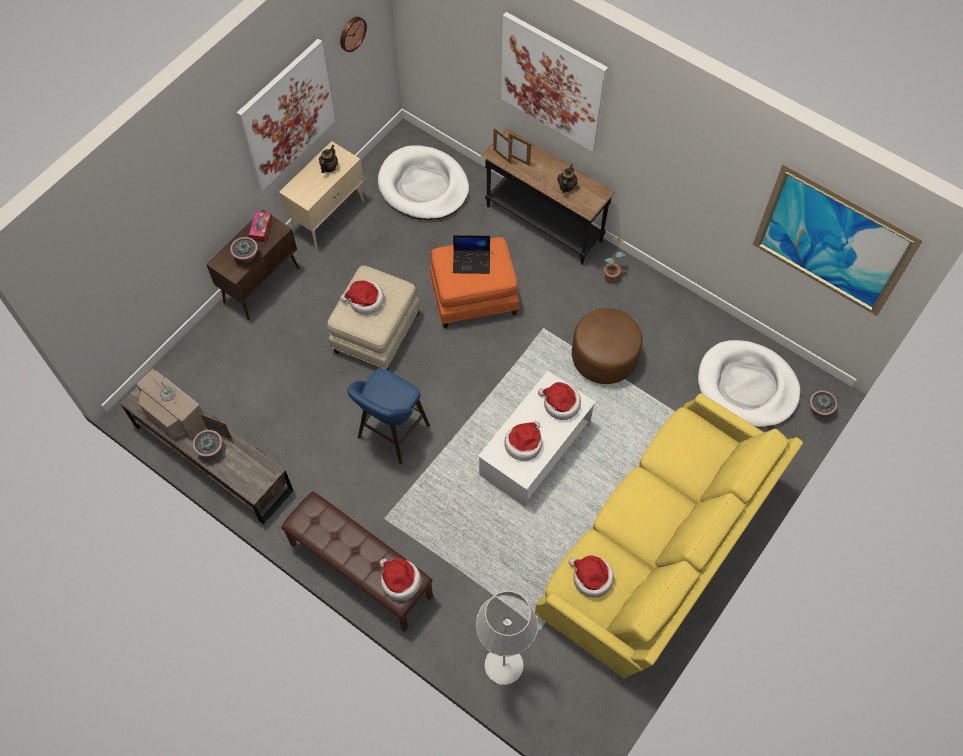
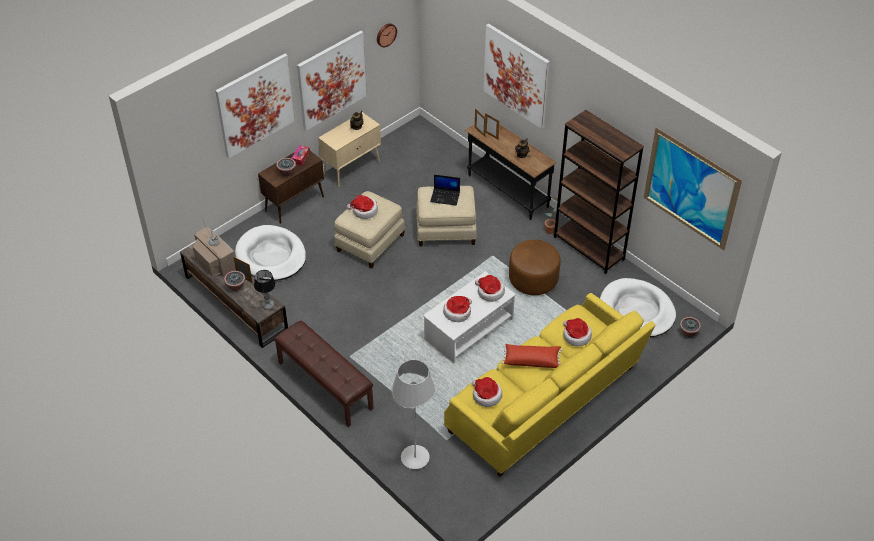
camera: 10 degrees right, 15 degrees down
(187, 183) = (255, 105): none -> picture
(262, 474) = (268, 305): none -> table lamp
(391, 434) = (366, 306): blue stool -> none
(399, 581) = (349, 380): hat -> hat (576, 336)
(423, 186) = (425, 158): white dog bed -> white dog bed (271, 256)
(474, 296) = (446, 229): orange ottoman -> beige ottoman
(640, 509) = (531, 360): none -> red pillow
(667, 298) = (589, 248): none -> brown bookcase

